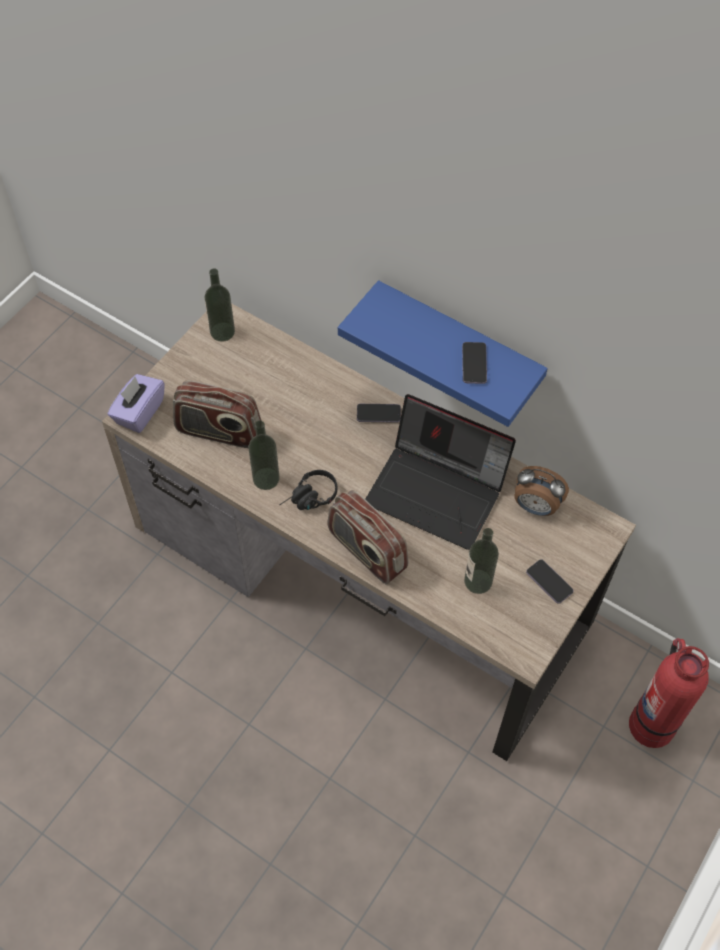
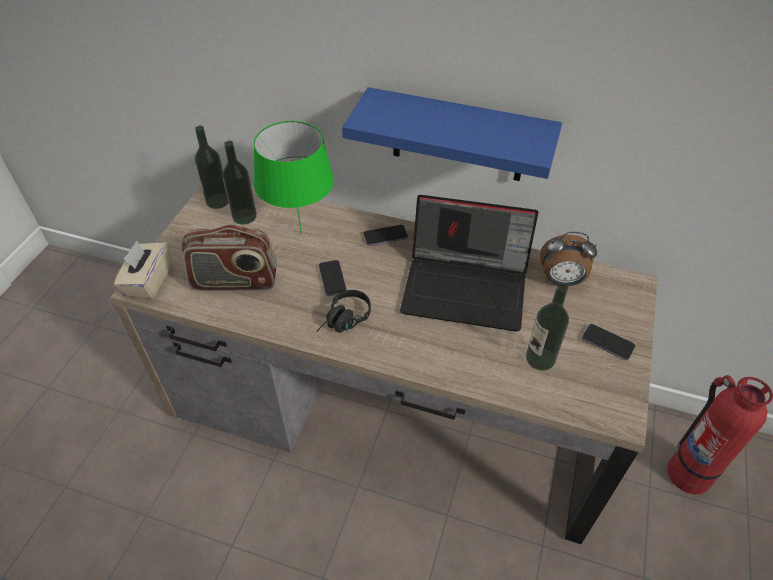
camera: 15 degrees left, 10 degrees down
(139, 412) = (148, 281): purple tissue box -> beige tissue box
(266, 478) = (294, 312): bottle -> bottle (244, 216)
(294, 391) = (300, 234): none -> green table lamp
(366, 551) = (418, 356): radio -> none
(474, 364) = (491, 131): phone -> phone (332, 279)

